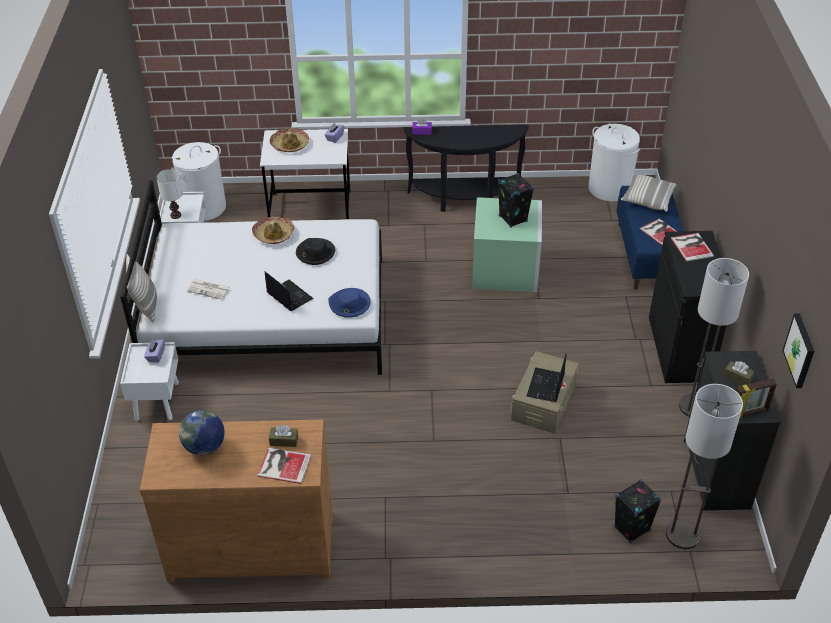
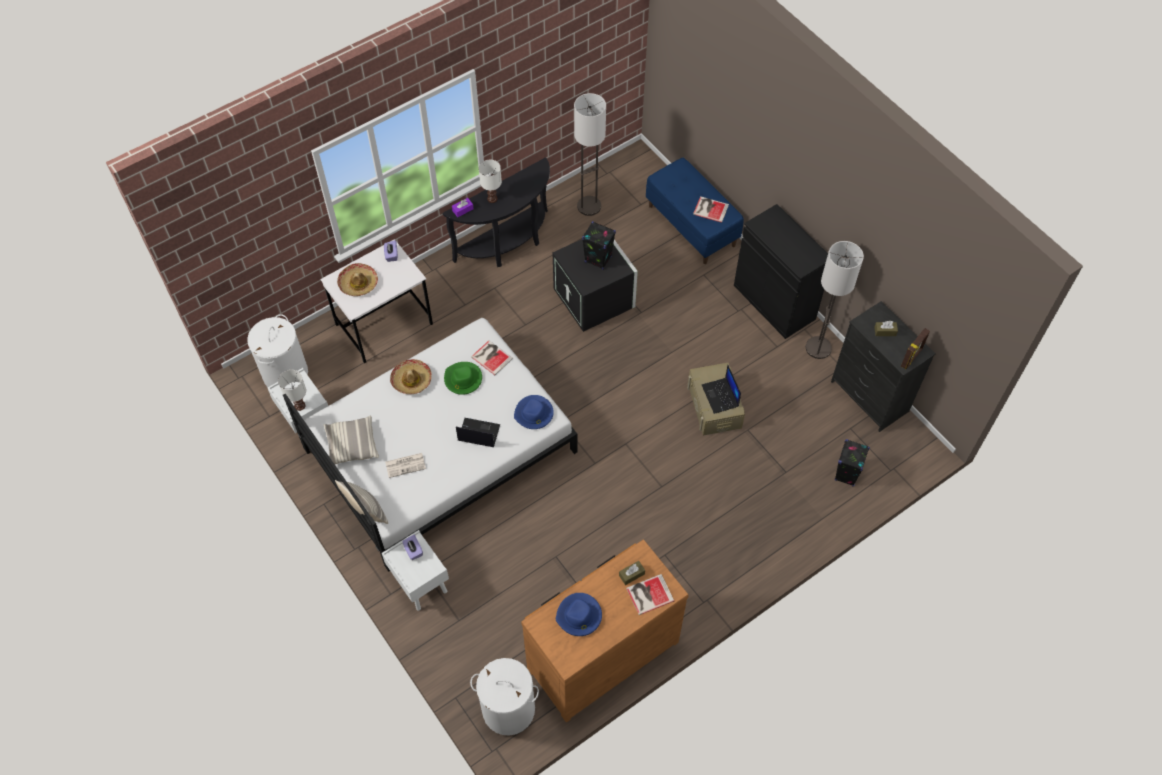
camera: 35 degrees left, 15 degrees up
(204, 447) = (579, 616): globe -> blue hat
(315, 253) = (463, 379): black hat -> green hat
(454, 134) = (492, 199): none -> white table lamp
(506, 269) = (595, 298): green storage box -> black storage box
(609, 188) = (615, 172): white laundry basket -> white laundry basket (508, 709)
(647, 199) = (678, 180): pillow -> pillow (352, 445)
(683, 534) = (881, 458): floor lamp -> floor lamp (589, 206)
(692, 246) = (773, 227): book -> book (491, 357)
(800, 350) = (948, 305): picture -> none

